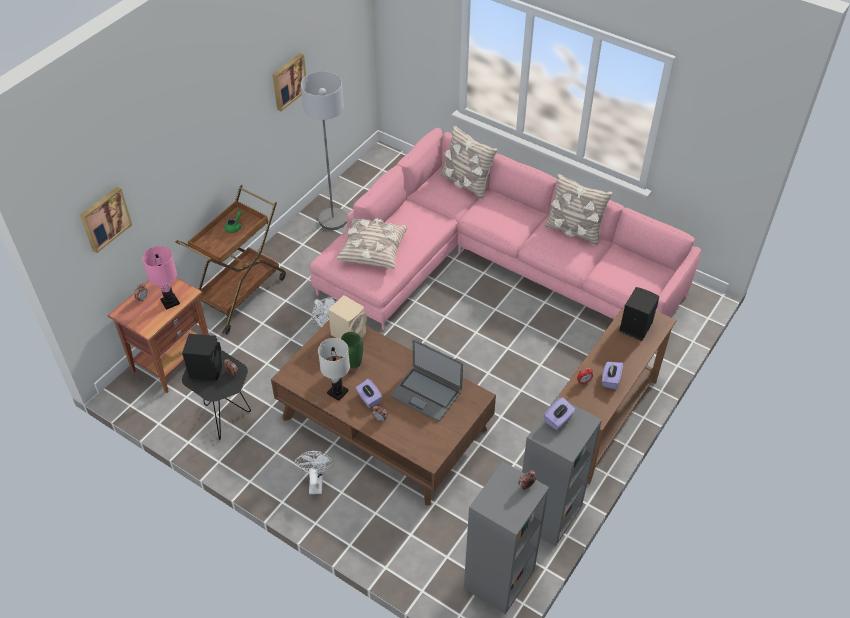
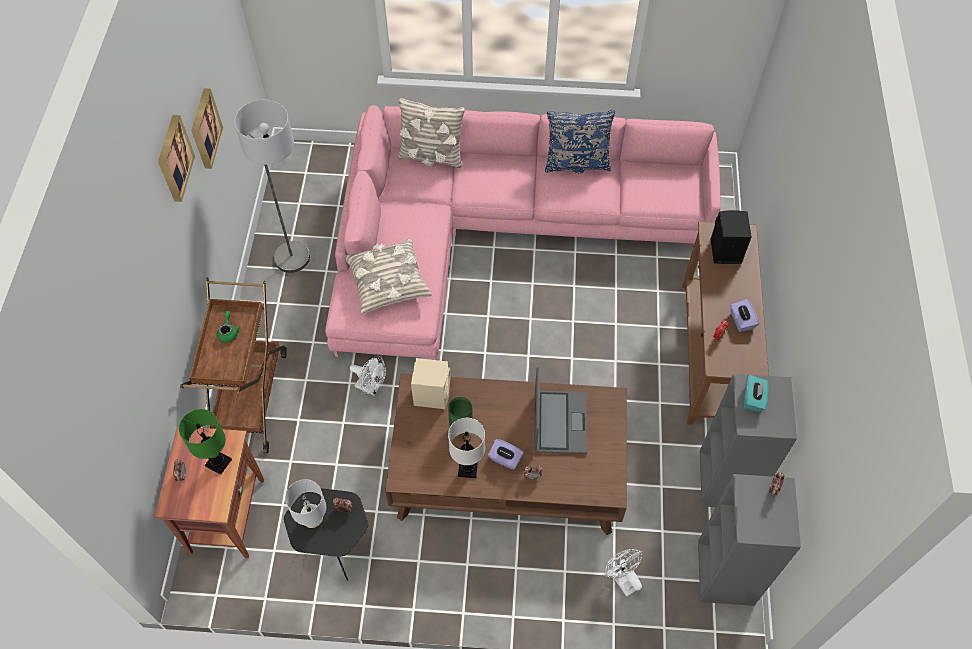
camera: 30 degrees left, 10 degrees up
(104, 218) = (117, 416): picture -> picture (173, 158)
(170, 302) = (218, 462): pink table lamp -> green table lamp
(207, 369) = (312, 519): black speaker -> grey table lamp
(315, 481) = (482, 571): white fan -> white fan (622, 579)
(426, 394) = (559, 422): laptop -> laptop turned 90 degrees counterclockwise
(558, 420) = (753, 399): purple tissue box -> turquoise tissue box
(573, 231) = (577, 164): beige pillow -> blue pillow

